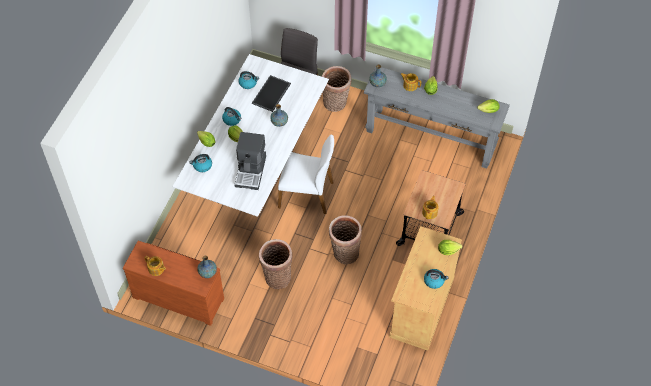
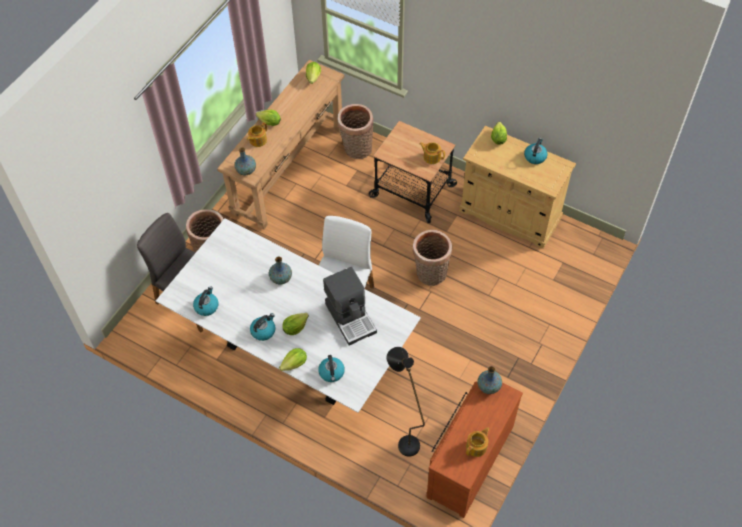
camera: 80 degrees left, 0 degrees up
(192, 251) = (404, 439): none -> black floor lamp
(251, 171) = (351, 317): coffee machine -> coffee machine turned 45 degrees clockwise
(271, 94) = (232, 281): tray -> none
(277, 276) = (453, 347): basket -> basket (356, 149)
(431, 137) = (289, 170): grey console table -> brown console table

